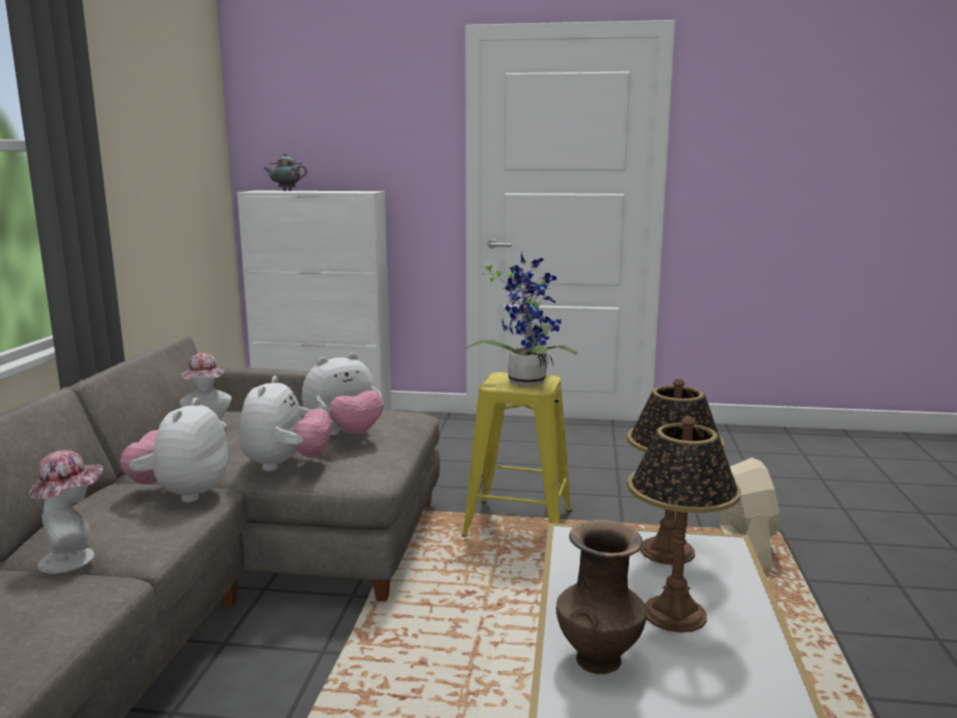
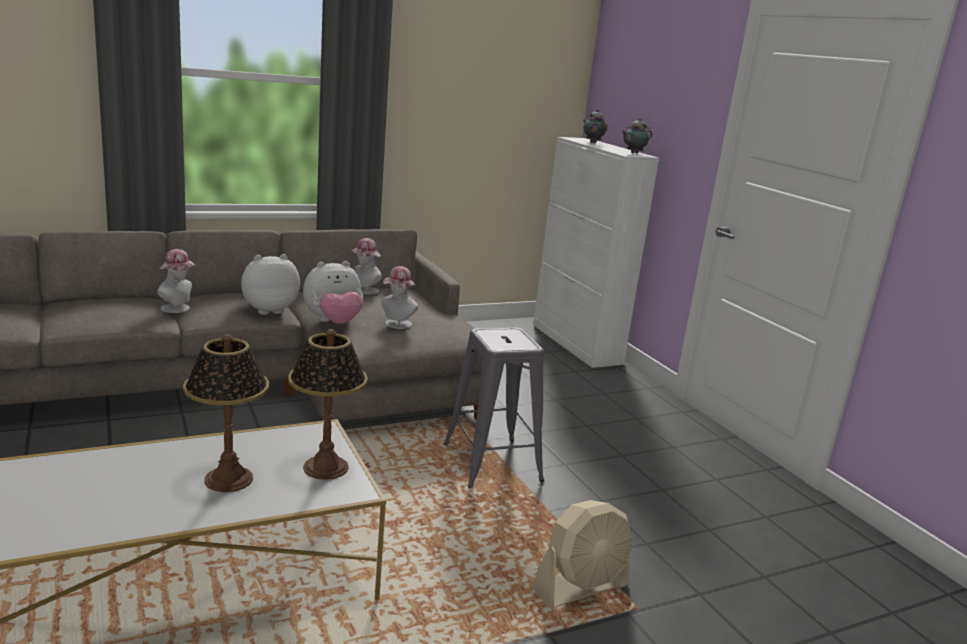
camera: 55 degrees right, 5 degrees up
(345, 434) = (397, 325): plush toy -> hat
(359, 191) = (633, 153): none -> teapot
(518, 523) = (491, 462): yellow stool -> grey stool
(526, 380) = (512, 340): potted plant -> none
(598, 659) = (157, 459): brown vase -> none

